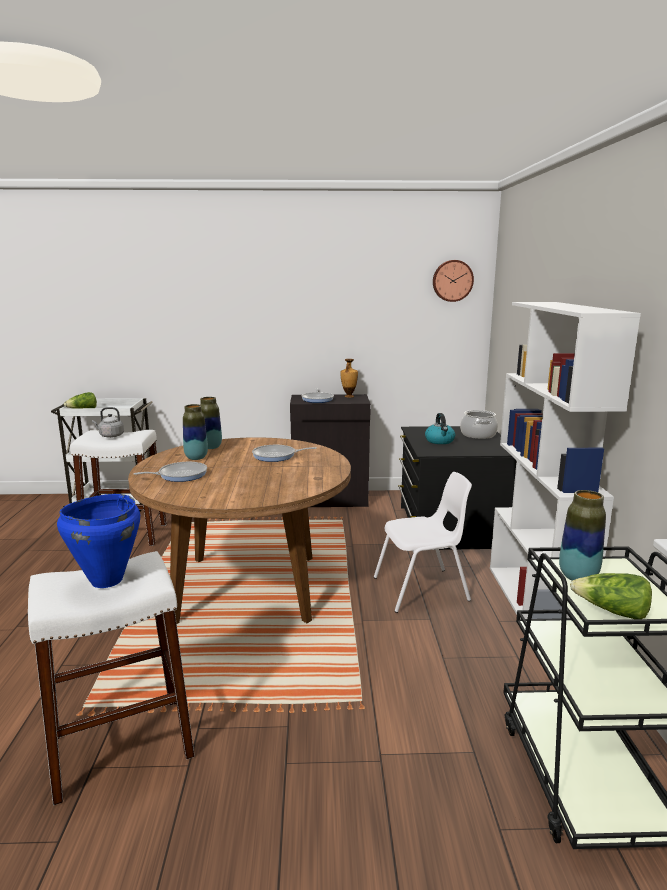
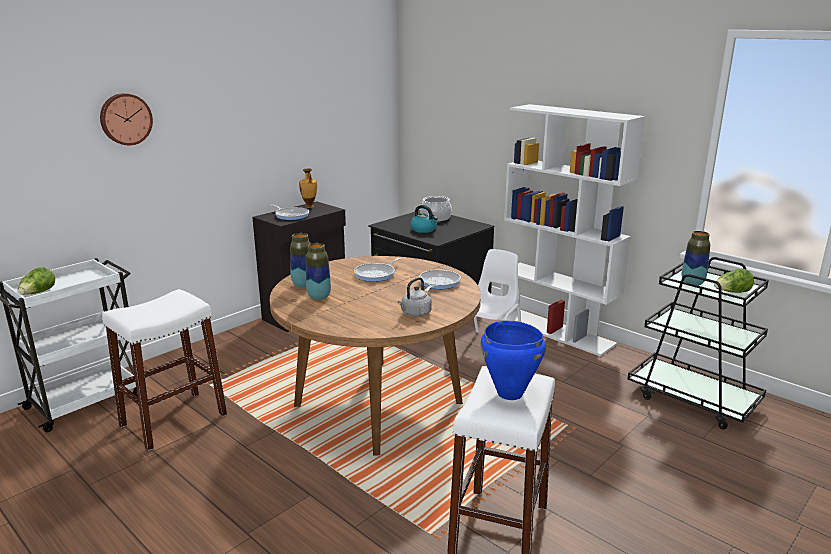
camera: 45 degrees left, 5 degrees up
(110, 436) = (152, 309): grey kettle -> grey kettle (415, 314)
(180, 475) = (351, 314): frying pan -> frying pan (438, 283)
(452, 280) = (370, 81): wall clock -> wall clock (125, 119)

